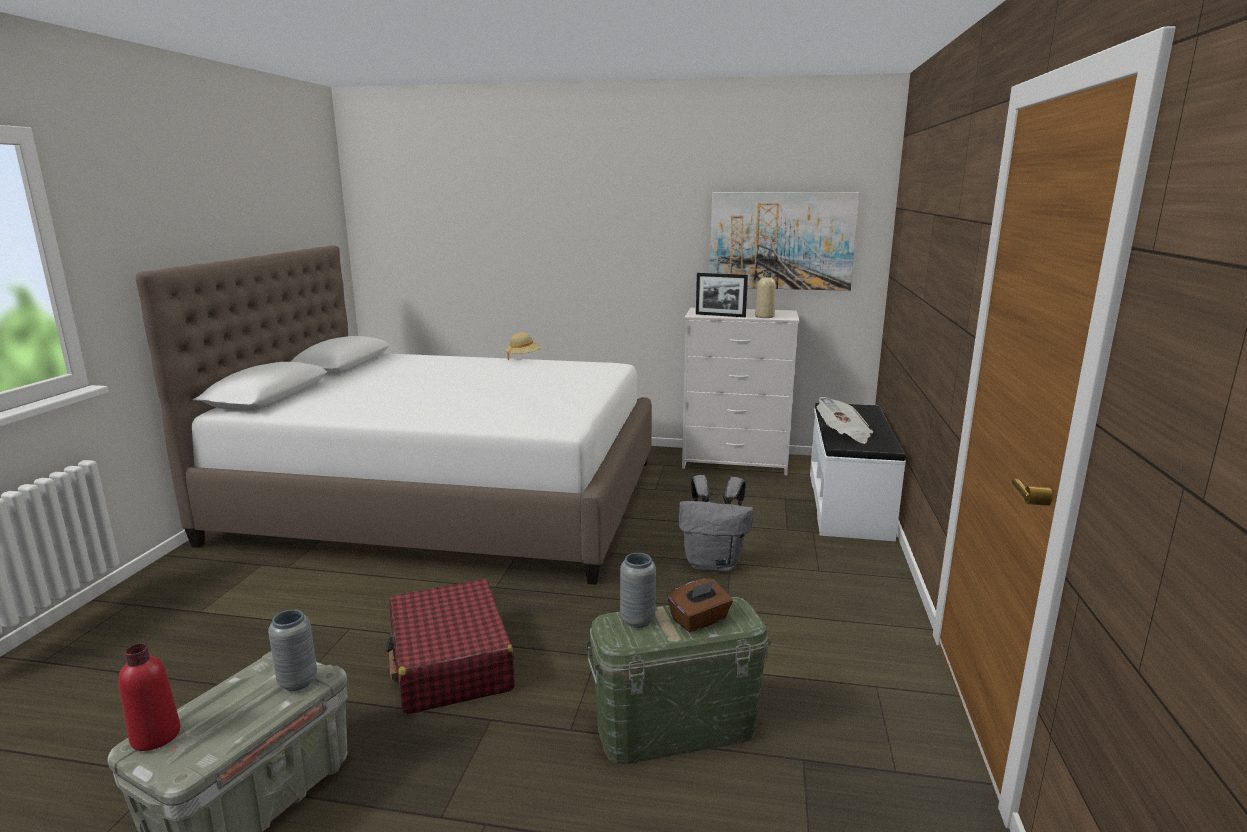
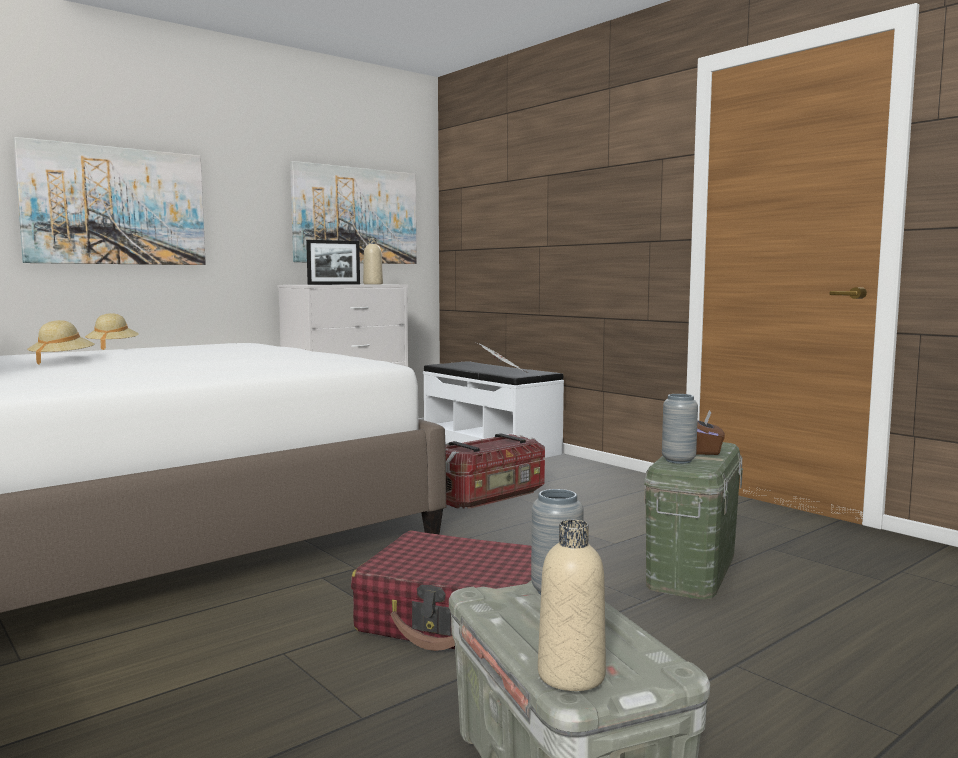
camera: 50 degrees left, 10 degrees down
(156, 736) = (571, 675): red bottle -> beige bottle
(441, 375) = (62, 361): none -> beige hat
(561, 241) = (115, 206): none -> picture
(713, 564) = (490, 496): grey backpack -> storage box

